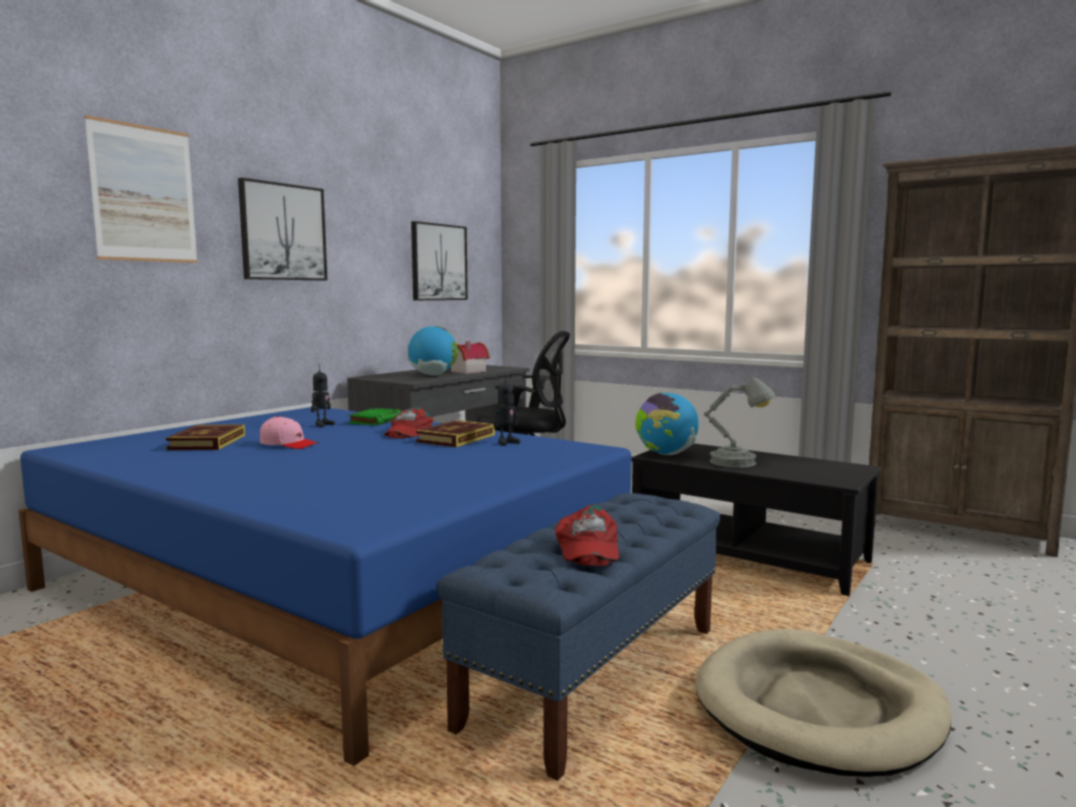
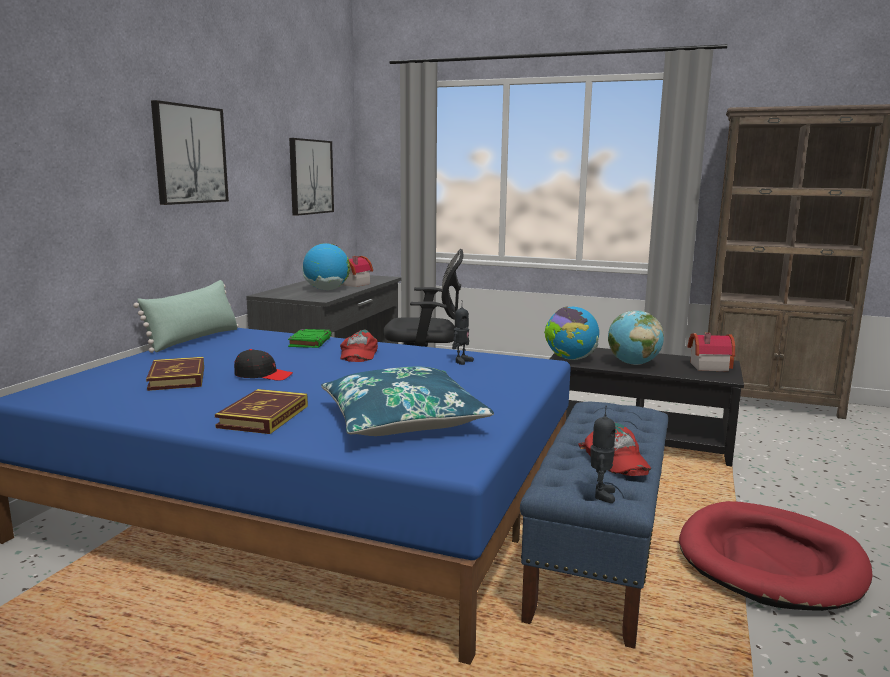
camera: 15 degrees left, 5 degrees up
(144, 194) = (71, 120): picture -> none
(271, 414) = (194, 339): none -> green pillow
(288, 444) = (263, 375): pink cap -> black cap
(322, 425) = (264, 350): toy robot -> toy robot (601, 495)
(365, 487) = (402, 420): none -> blue pillow
(456, 438) = (411, 359): book -> book (263, 416)
(737, 462) = (633, 364): grey table lamp -> globe
(819, 708) = (770, 561): beige dog bed -> red dog bed
(830, 469) = (707, 366): none -> toy house

